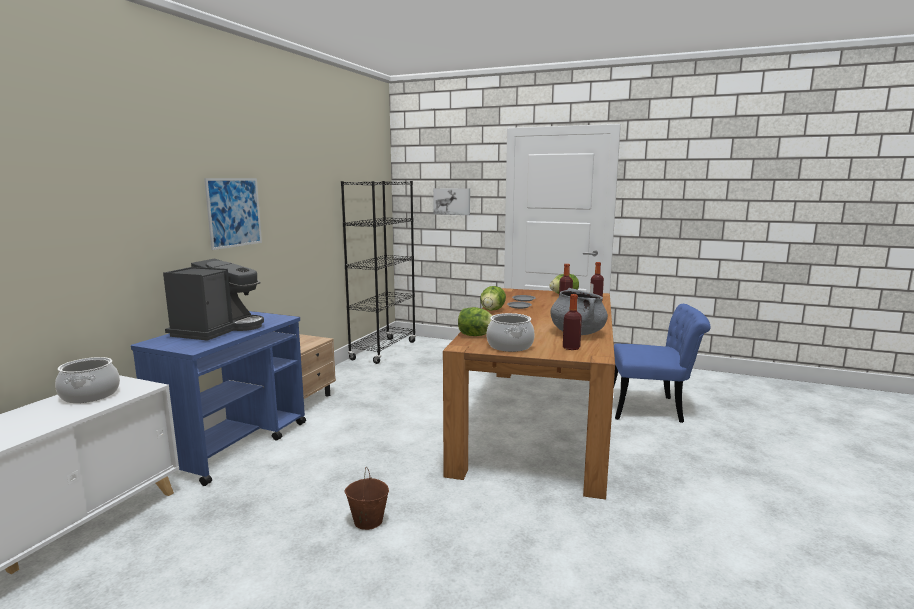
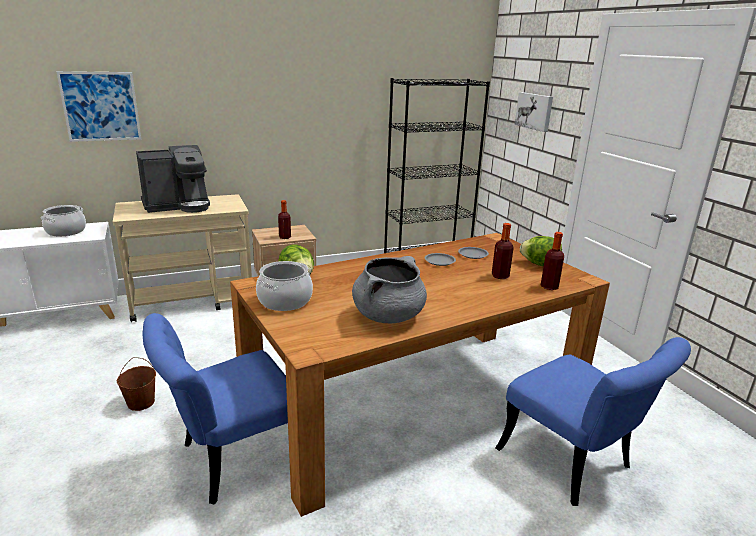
camera: 45 degrees right, 10 degrees up
(234, 212) = (236, 105): picture -> picture (101, 106)
(234, 444) = (193, 301): blue cart -> beige cart
(492, 310) = (400, 256): lettuce -> none
(512, 505) = (230, 460): none -> blue chair
(571, 348) = (323, 329): bottle -> bottle (285, 237)

